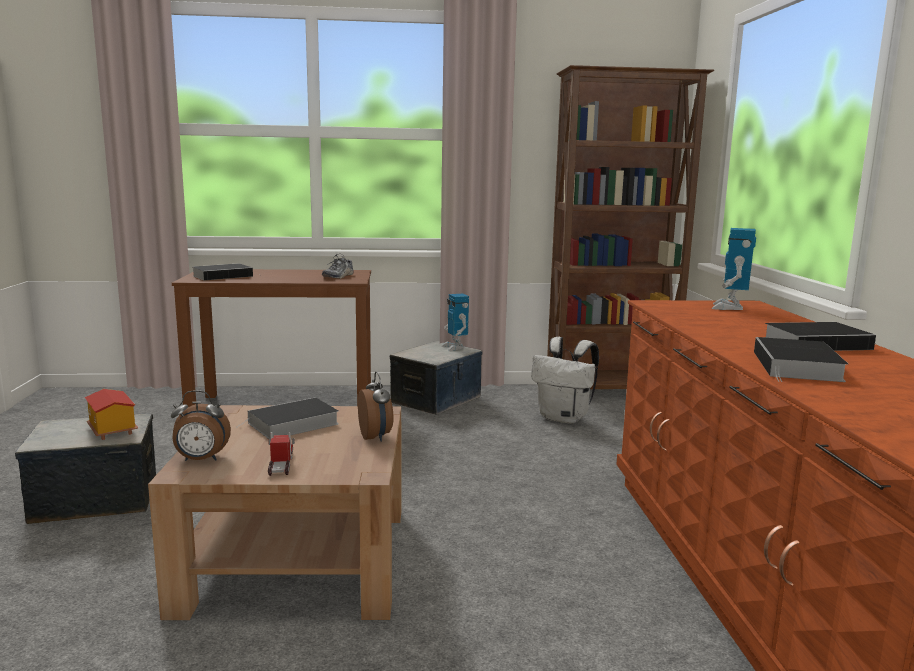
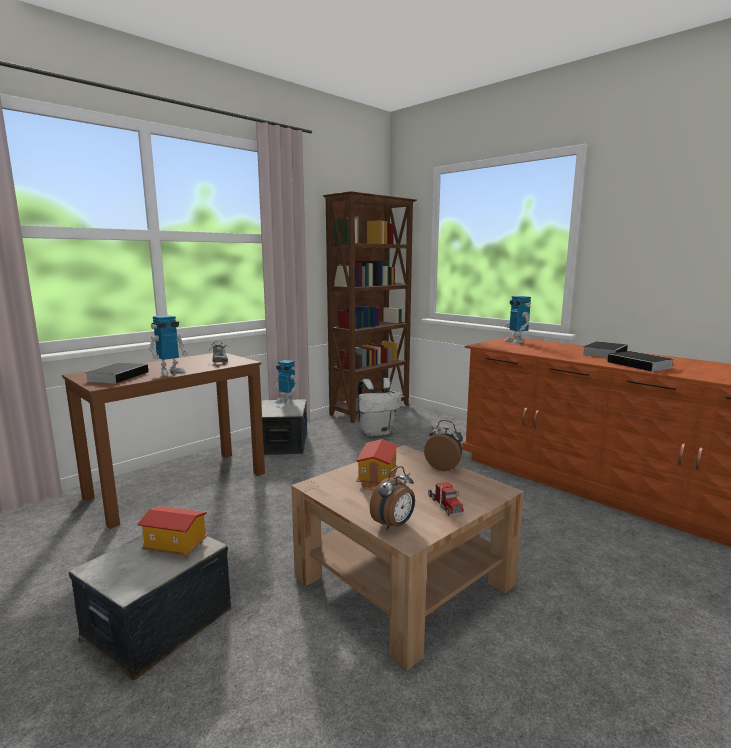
camera: 40 degrees left, 0 degrees up
(267, 279) = (170, 372): none -> toy robot
(281, 464) = (444, 505): toy truck -> toy truck turned 150 degrees counterclockwise
(291, 424) = (378, 479): book -> toy house

